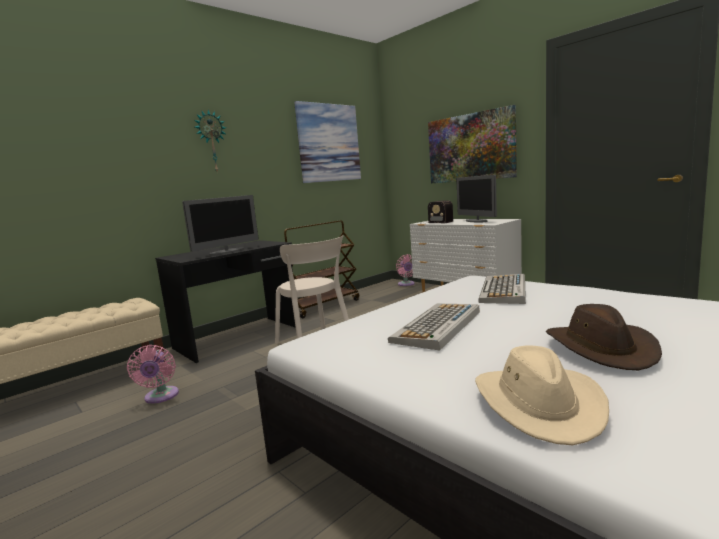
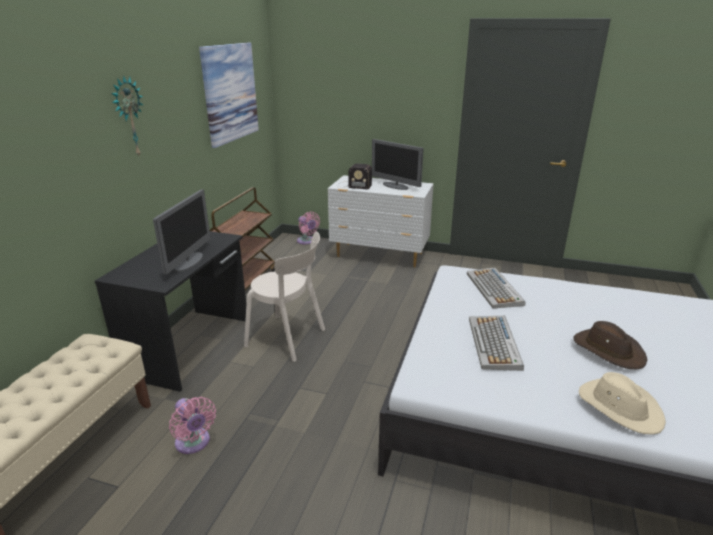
camera: 30 degrees left, 15 degrees up
(470, 147) = (384, 107): picture -> none

